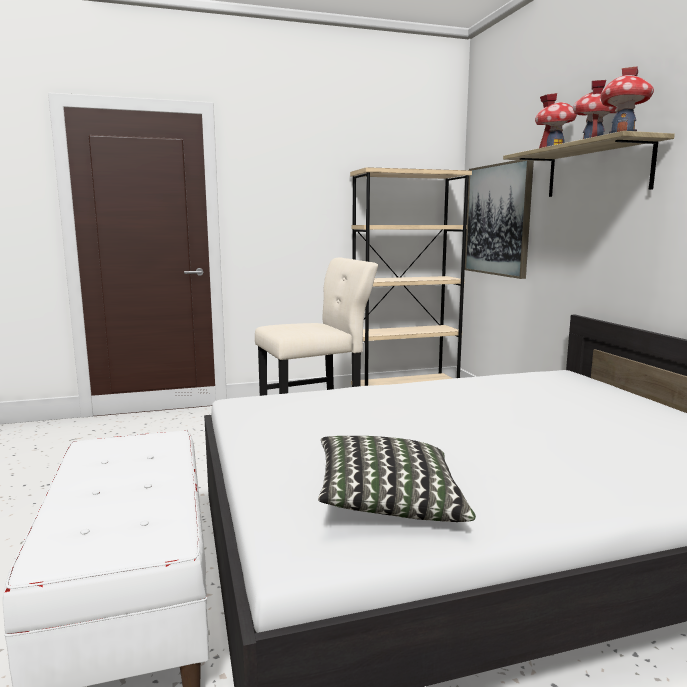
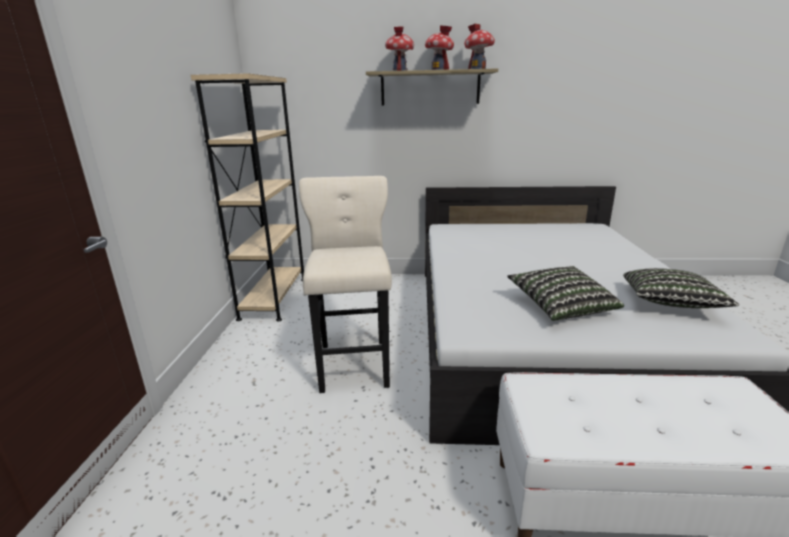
camera: 70 degrees left, 10 degrees up
(326, 435) = (561, 306): none -> pillow
(497, 220) = (314, 123): picture -> none

